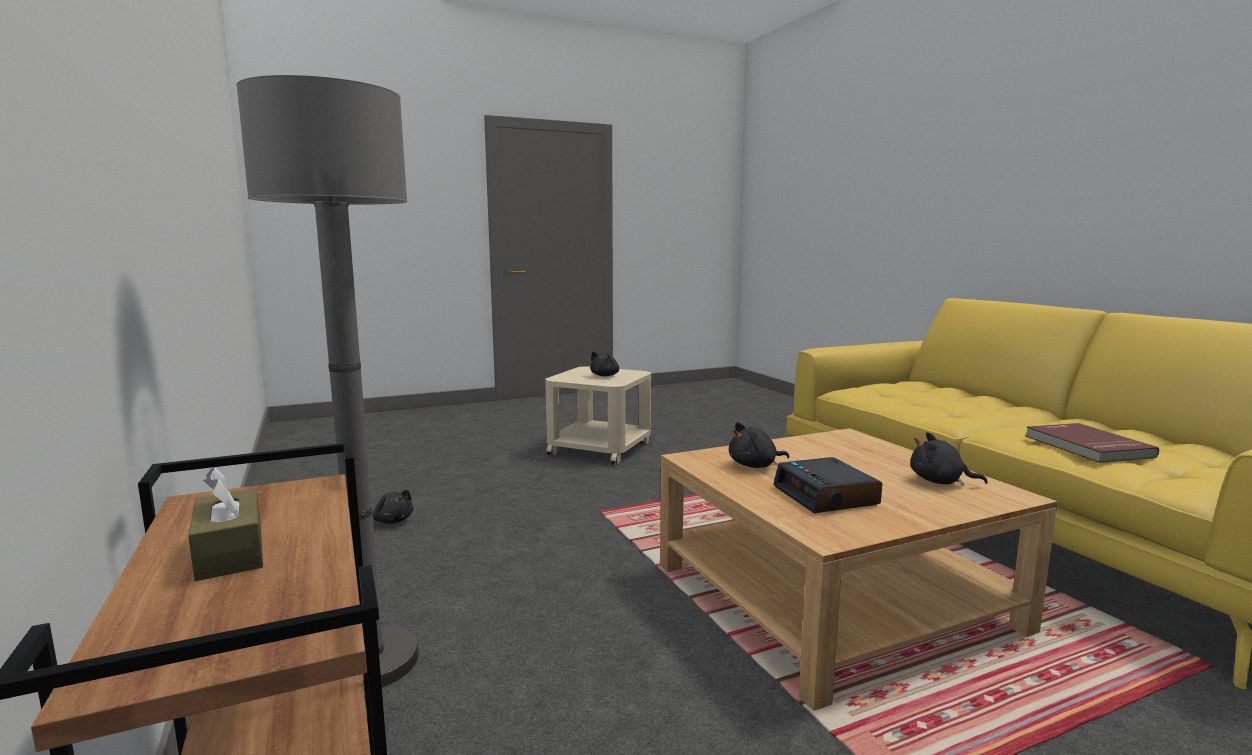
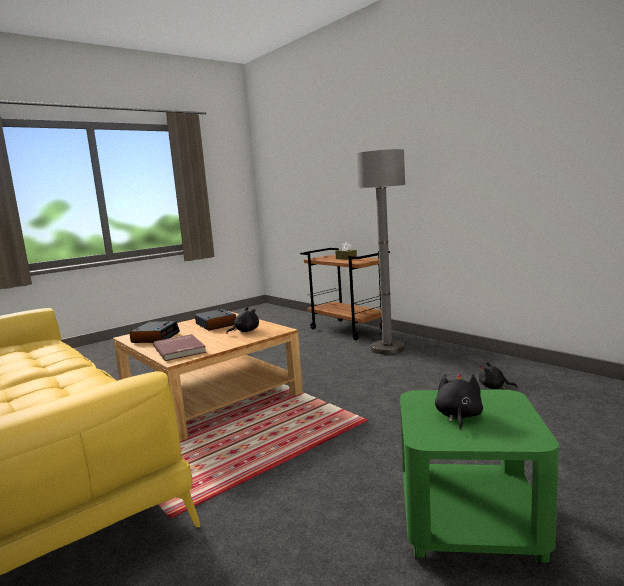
camera: 165 degrees right, 0 degrees up
(600, 448) = (470, 522): beige side table -> green side table
(940, 482) = (155, 337): black plush toy -> alarm clock
(1086, 446) = (40, 355): red book -> red book (180, 349)

